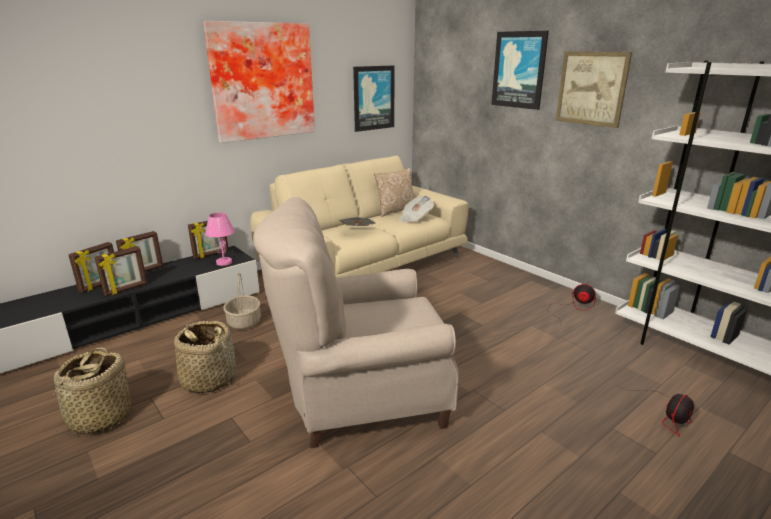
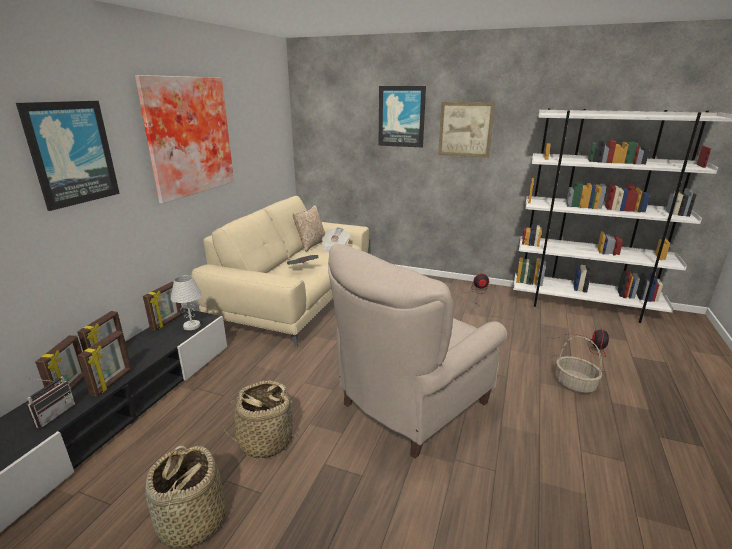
camera: 30 degrees left, 0 degrees up
(71, 300) = (53, 414): none -> radio
(224, 262) = (192, 326): pink table lamp -> white table lamp
(244, 322) = (241, 378): basket -> basket (574, 384)
(373, 98) = (268, 145): picture -> picture (71, 153)

